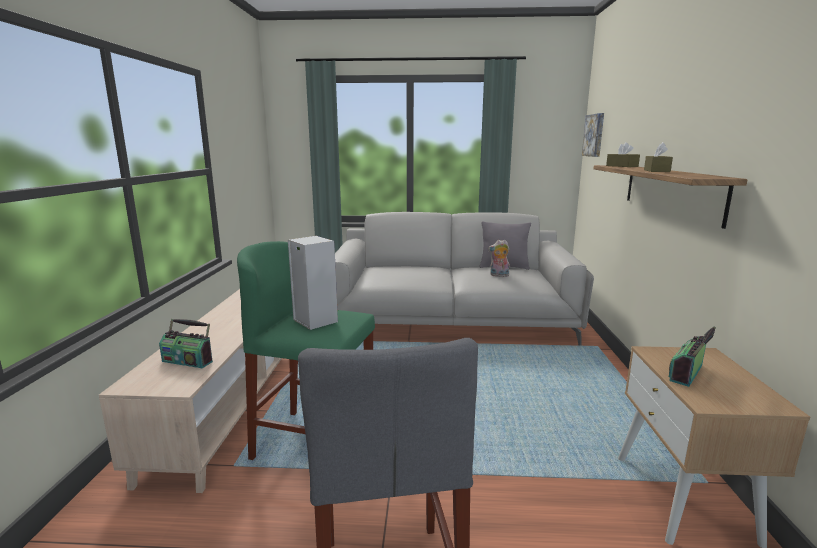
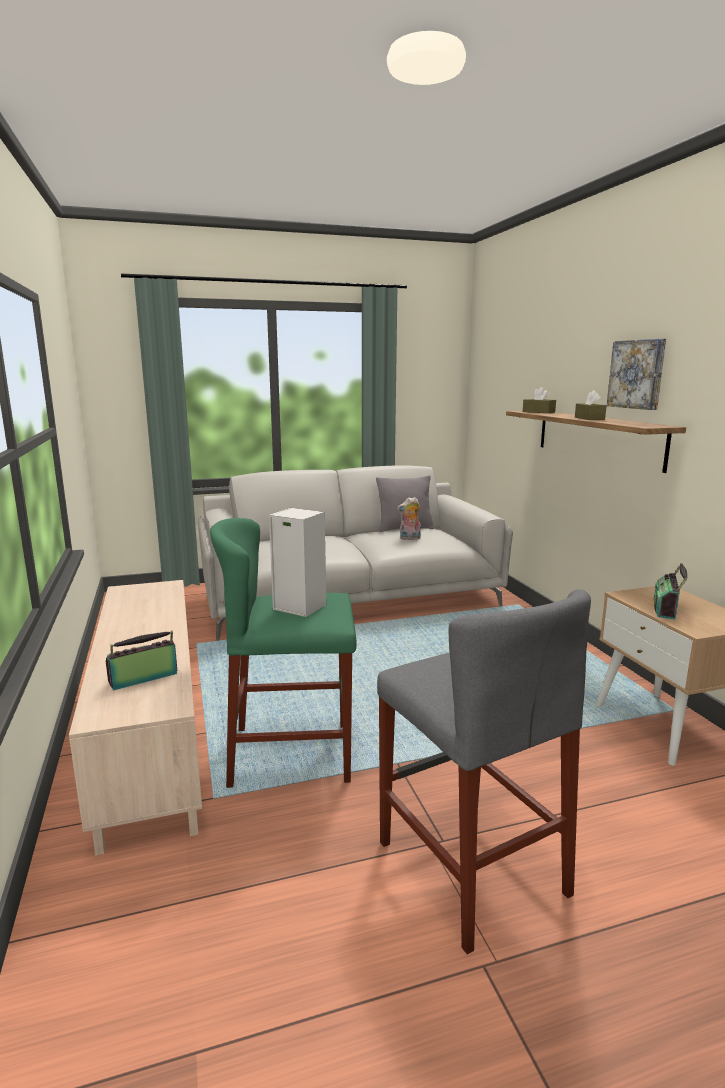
camera: 20 degrees left, 0 degrees up
(188, 361) = (144, 679): radio -> radio turned 150 degrees clockwise
(594, 135) = (485, 376): picture -> picture (637, 374)

